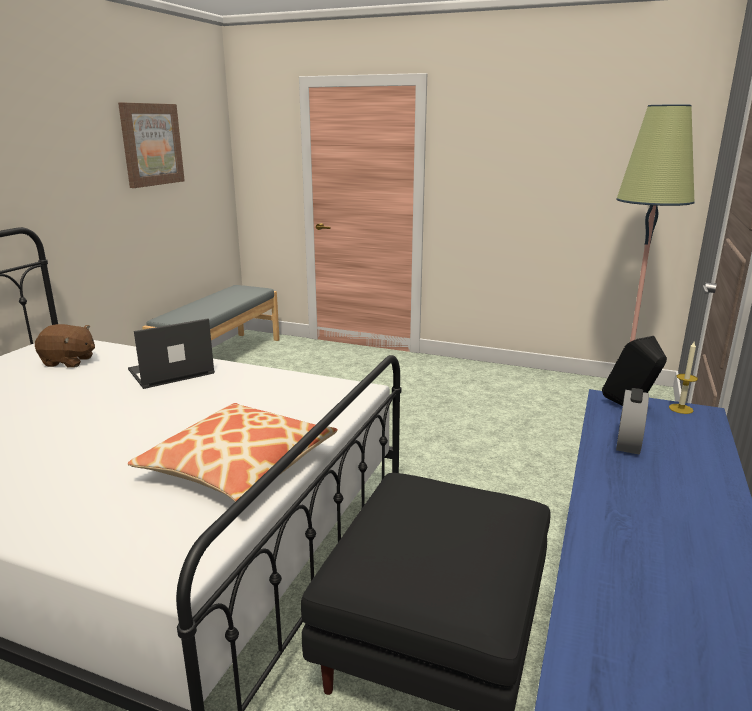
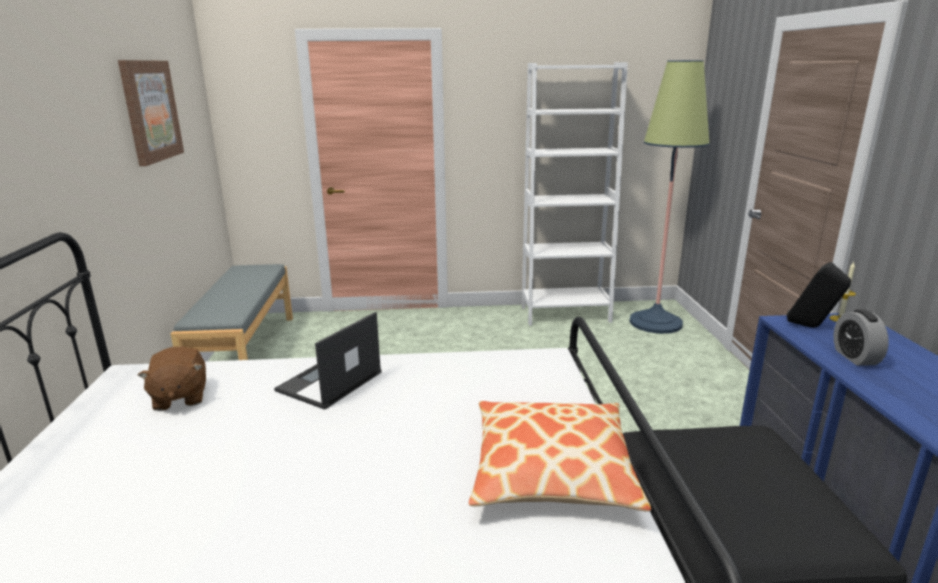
camera: 25 degrees left, 0 degrees up
(69, 362) = (179, 397): brown plush toy -> brown plush toy turned 90 degrees clockwise
(529, 379) = (565, 314): none -> white bookcase

